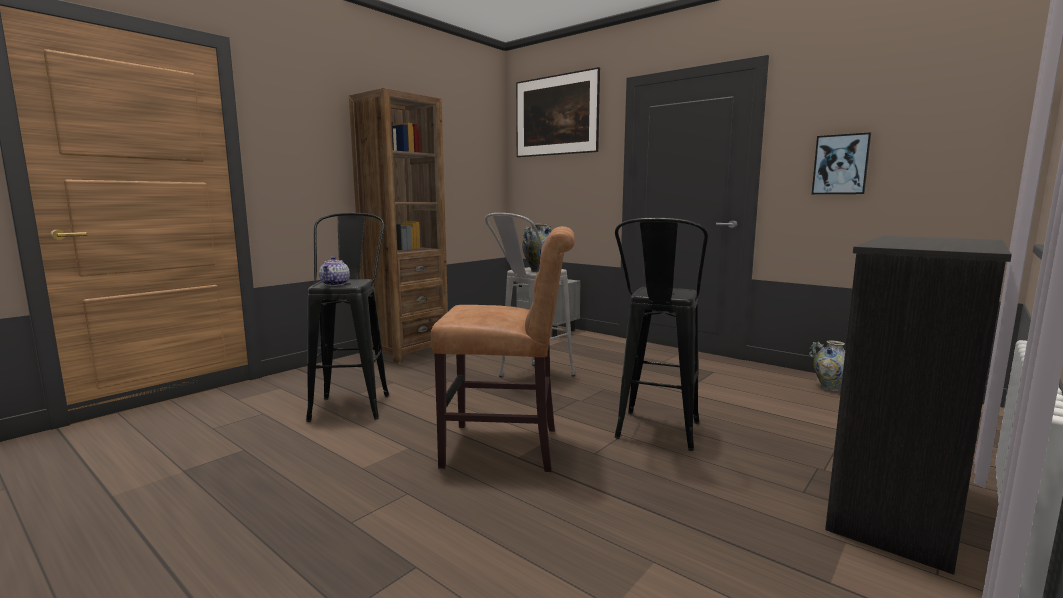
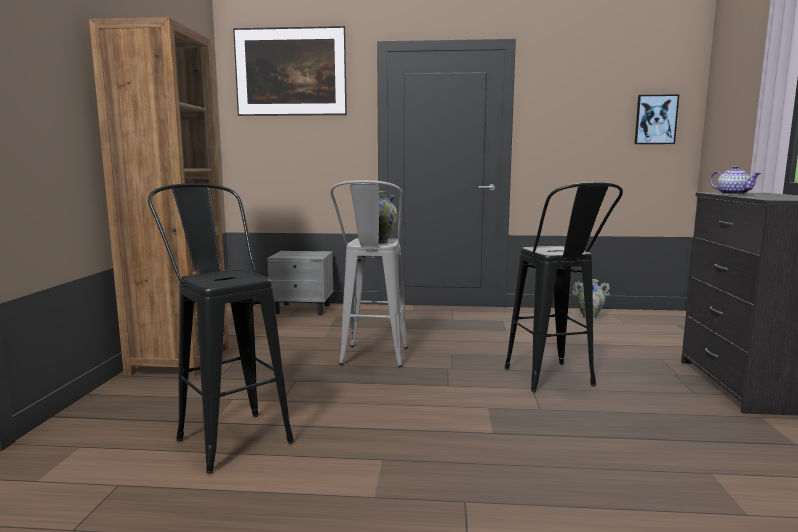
camera: 35 degrees left, 0 degrees up
(335, 284) = (225, 280): teapot -> teapot (732, 194)
(508, 448) = (471, 428): brown chair -> none
(840, 164) = (576, 137): picture -> picture (655, 119)

